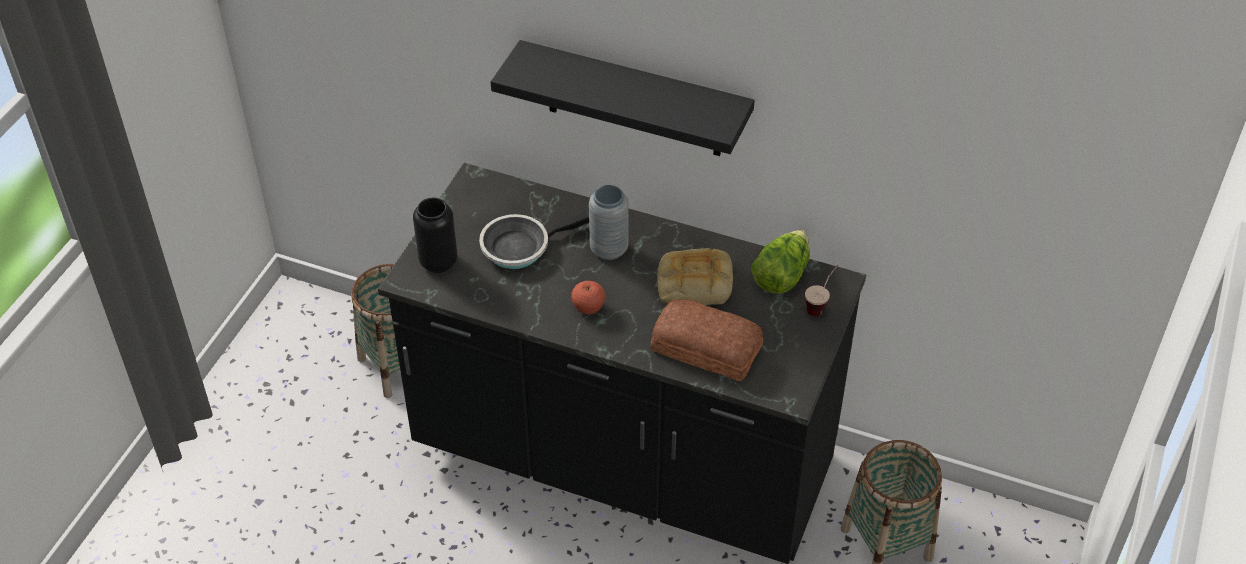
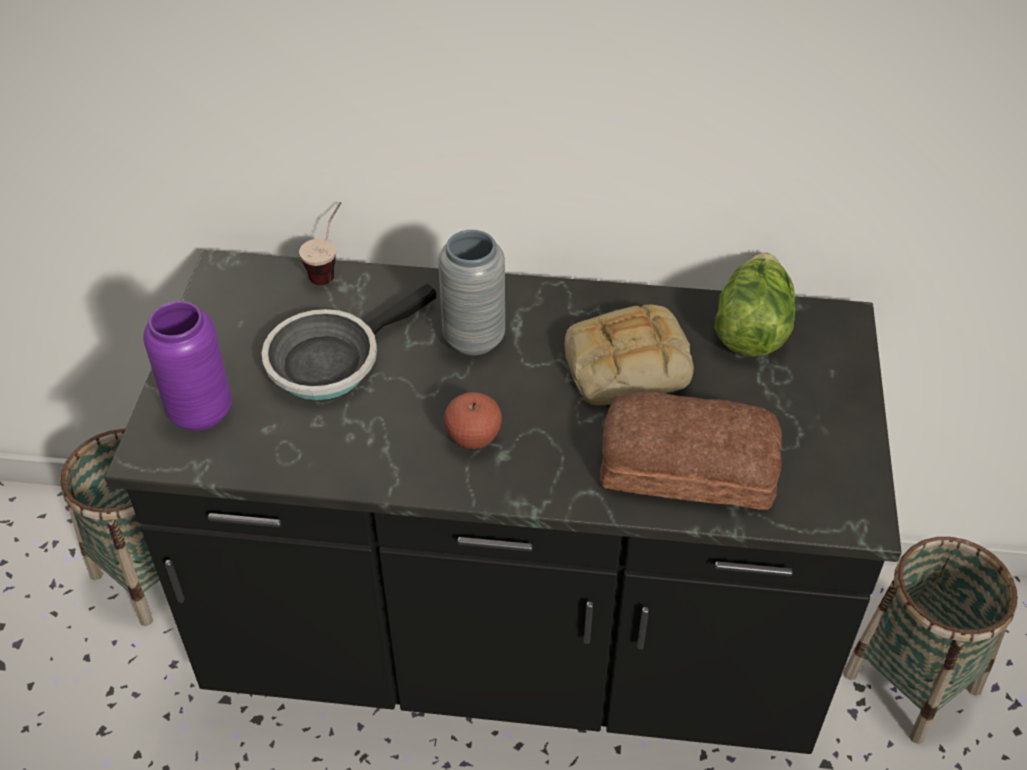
camera: 15 degrees left, 0 degrees up
(438, 262) = (201, 412): black vase -> purple vase
(634, 100) = (482, 83): black shelf -> none
(821, 305) = (831, 360): cup -> cup (329, 268)

